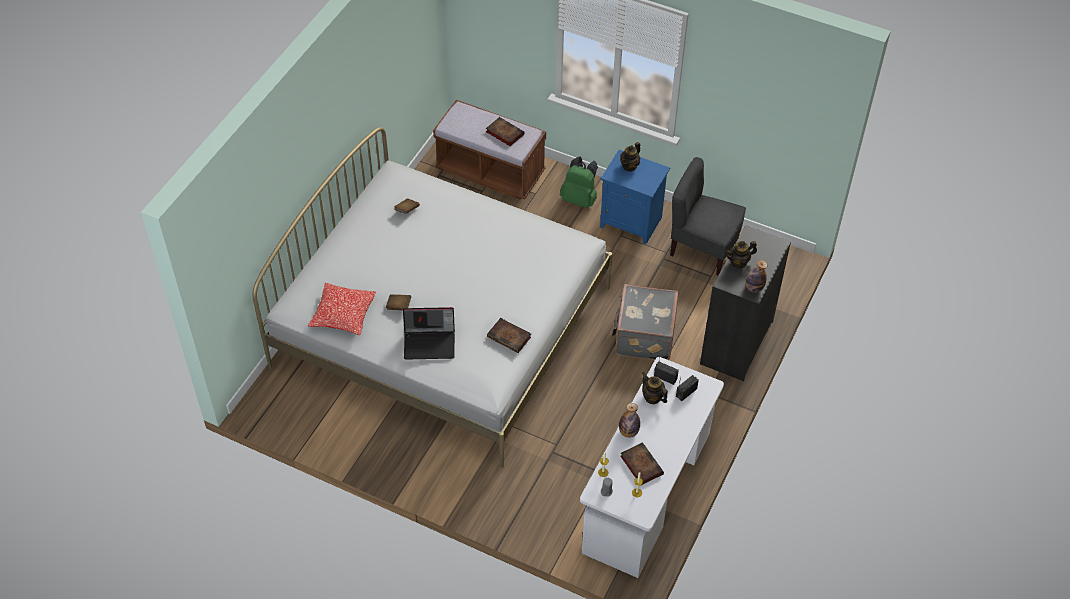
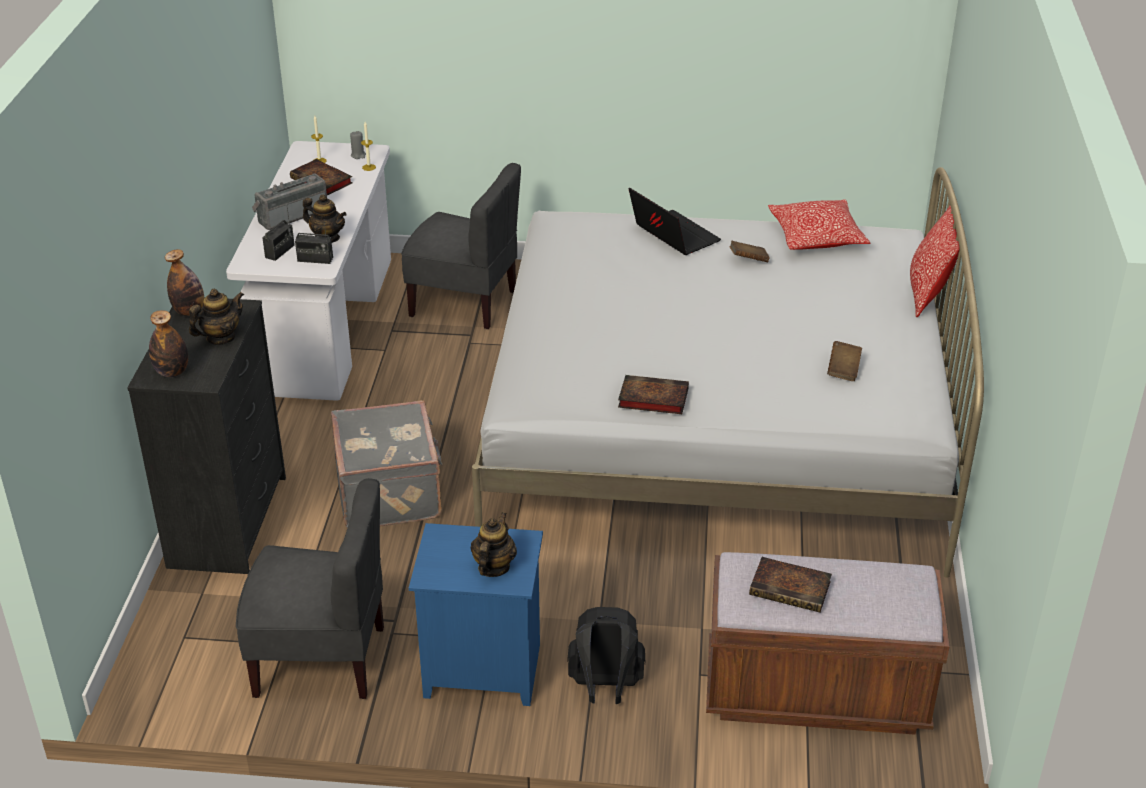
camera: 160 degrees right, 15 degrees down
(316, 253) = (928, 294): none -> pillow
(430, 343) = (672, 235): laptop -> laptop turned 75 degrees clockwise
(510, 337) = (564, 263): book -> book (651, 398)
(544, 487) = (464, 303): none -> grey chair
(580, 199) = (605, 689): green backpack -> black backpack
(628, 432) = (349, 203): bottle -> bottle (172, 372)
(671, 430) = (291, 215): none -> radio

